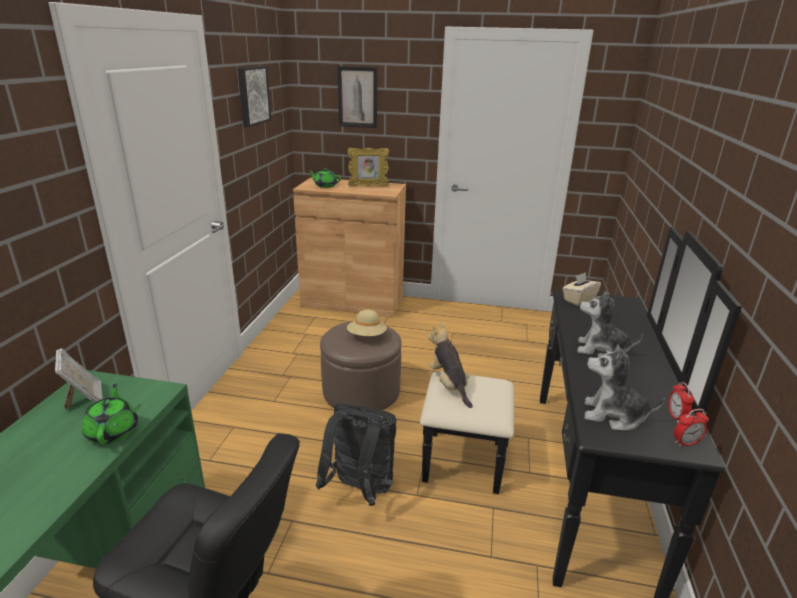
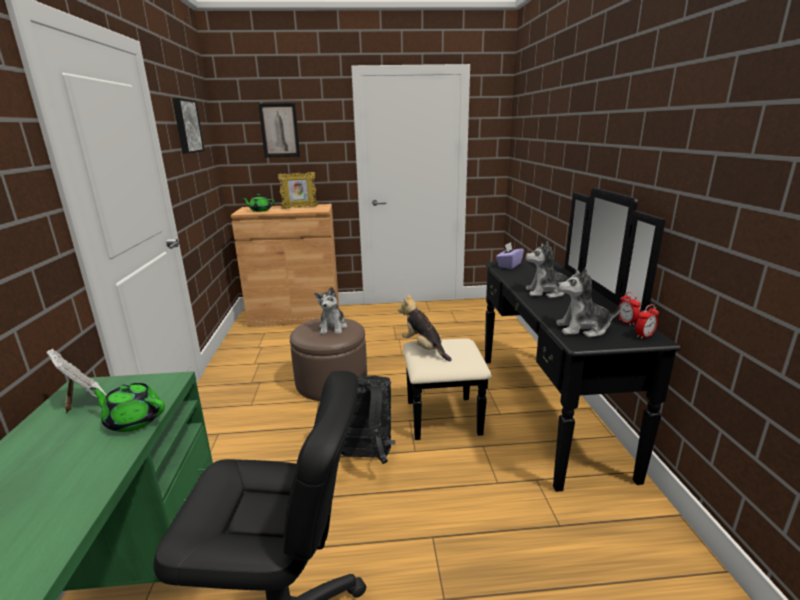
camera: 15 degrees left, 5 degrees down
(113, 431) = (133, 420): green teapot -> green teapot turned 45 degrees counterclockwise
(367, 336) = (333, 327): beige hat -> plush toy
(579, 299) = (509, 265): beige tissue box -> purple tissue box

